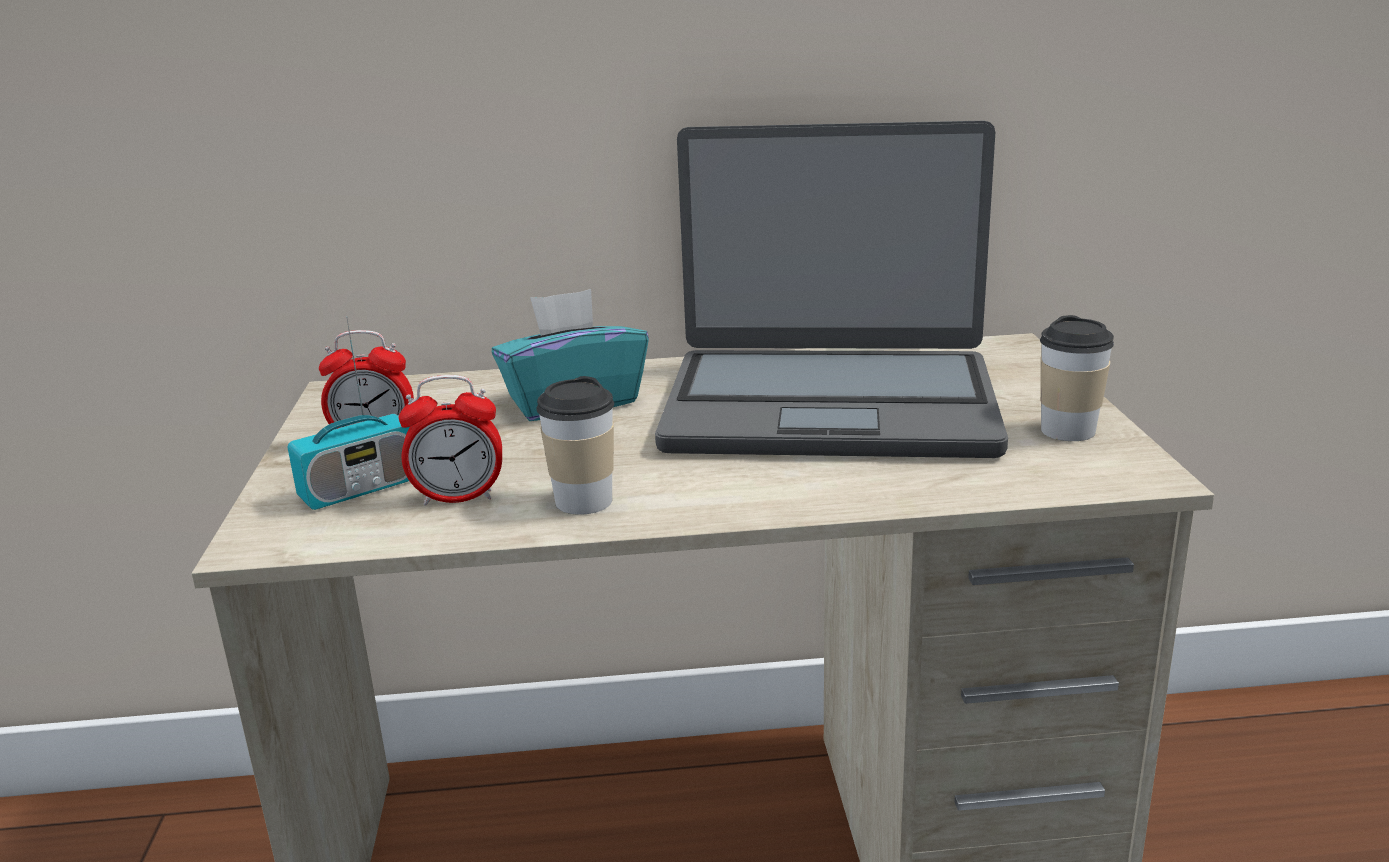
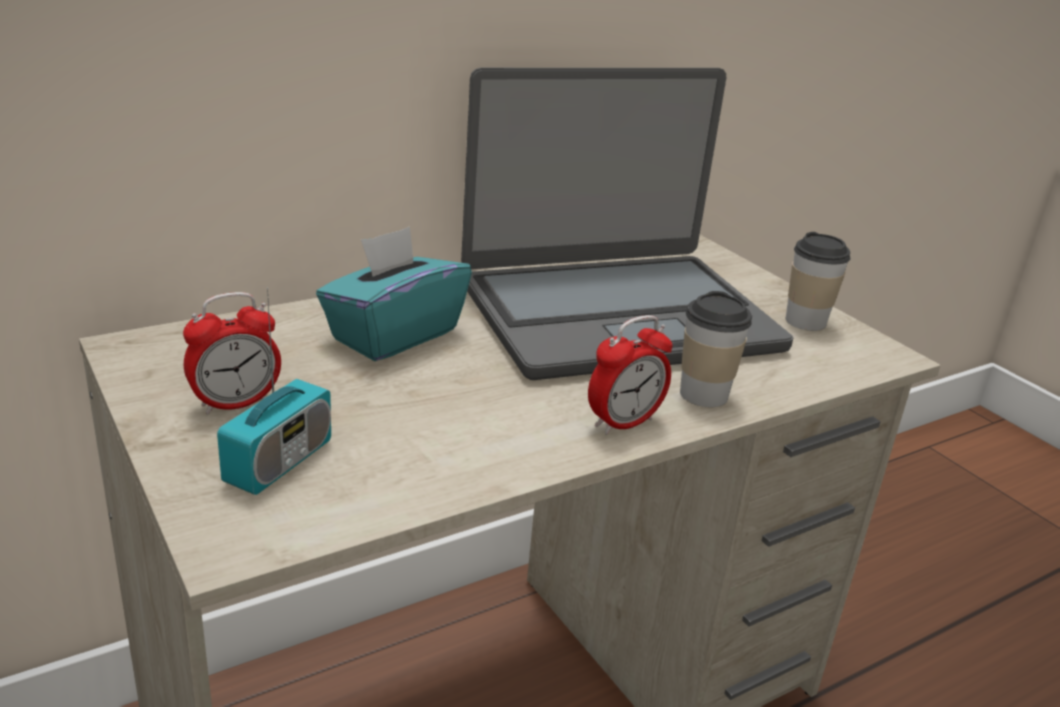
camera: 30 degrees left, 5 degrees up
(458, 498) = (391, 456): alarm clock -> alarm clock (624, 423)
(583, 501) = (511, 441): cup -> cup (703, 394)

